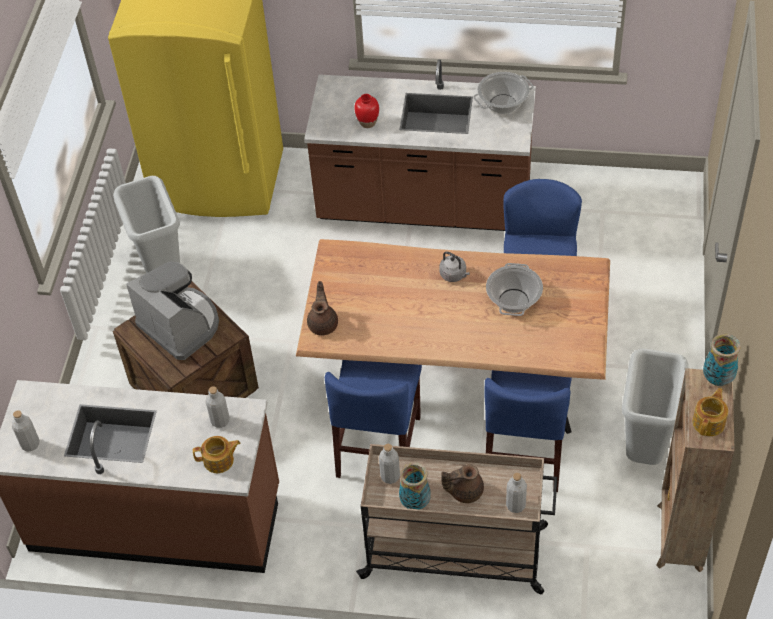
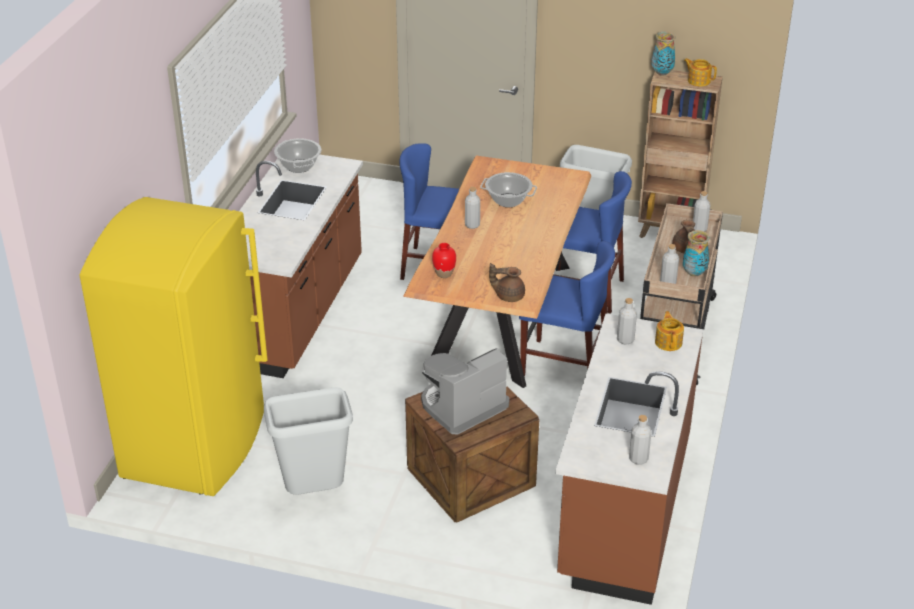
camera: 85 degrees left, 15 degrees down
(367, 123) = (287, 236): red vase -> red vase (444, 274)
(454, 275) = (472, 225): grey kettle -> grey bottle

